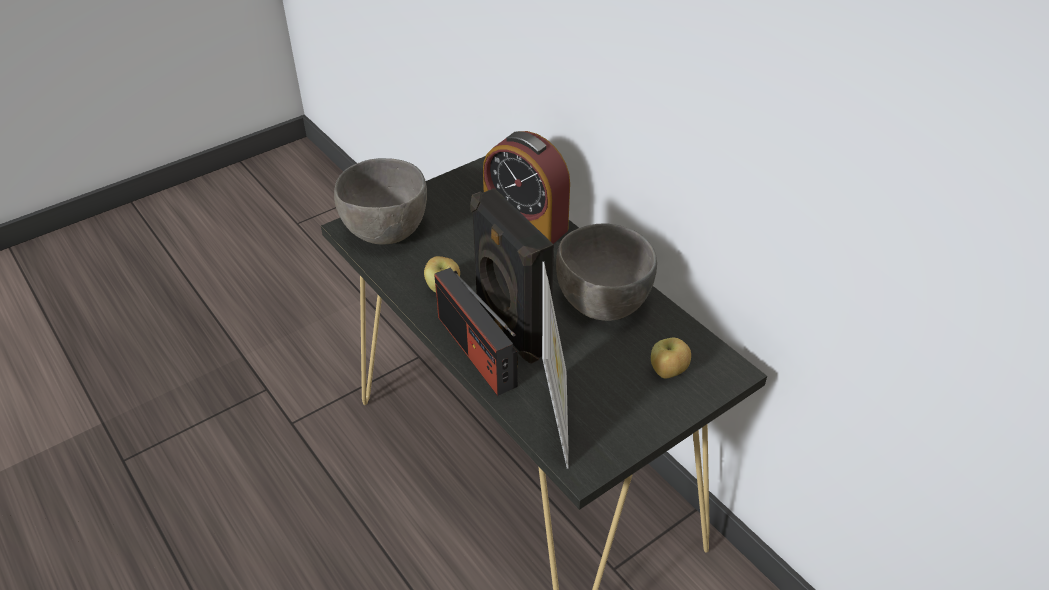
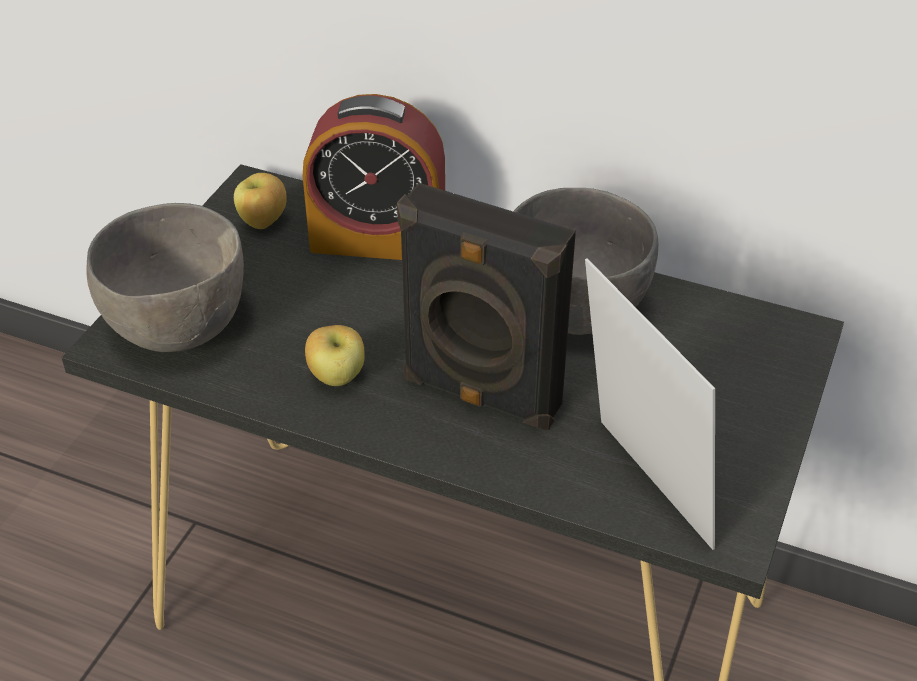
camera: 30 degrees left, 0 degrees up
(476, 351) = (459, 445): radio -> none
(667, 372) = (729, 367): apple -> apple (263, 222)

